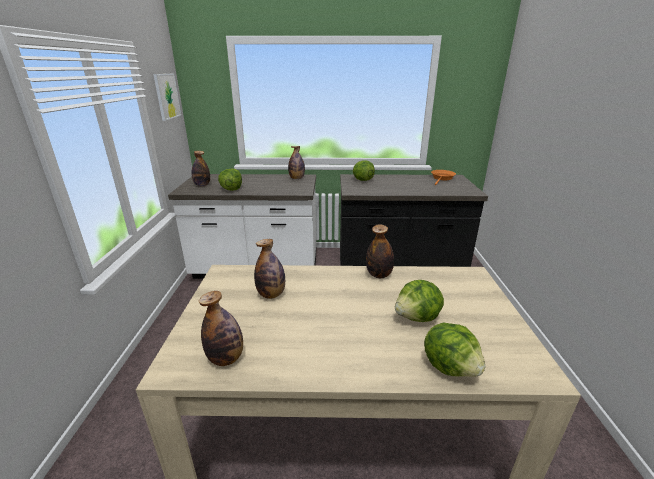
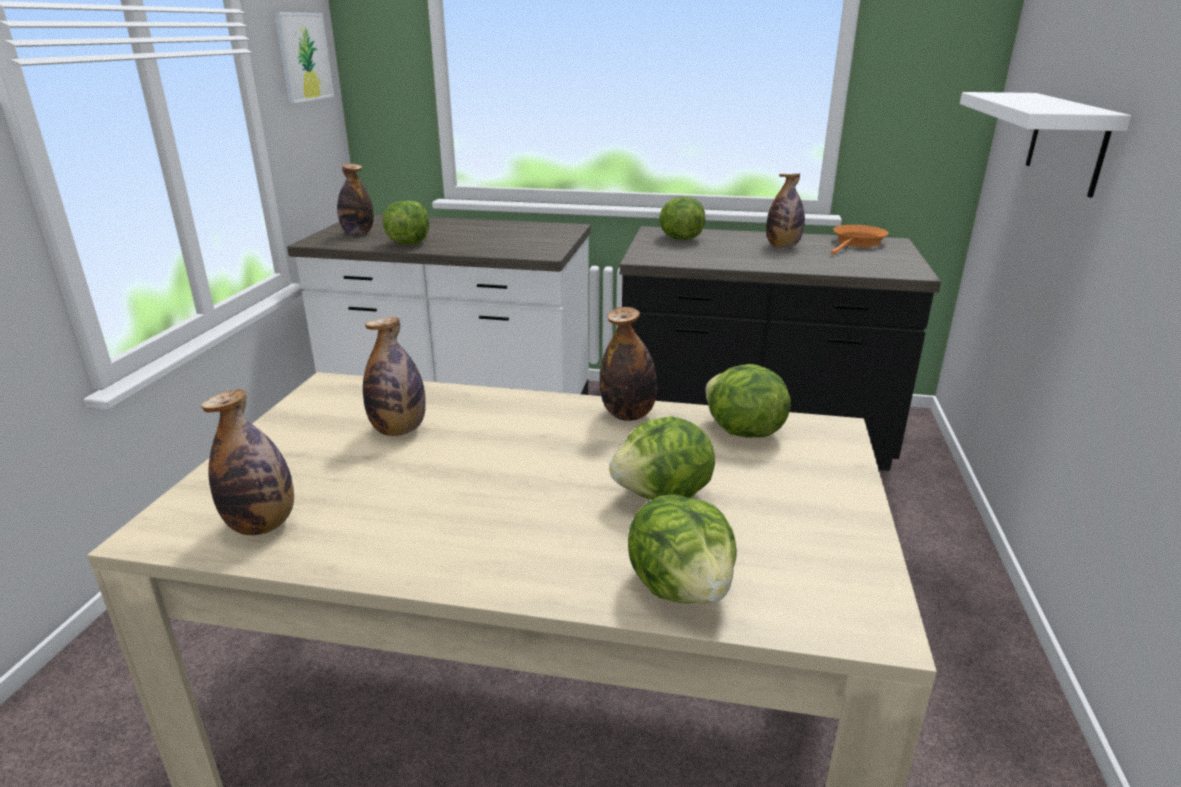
camera: 10 degrees right, 0 degrees up
(296, 178) = (546, 230): bottle -> bottle (782, 246)
(435, 279) = (742, 432): none -> lettuce
(542, 133) = (1066, 141): none -> white shelf

